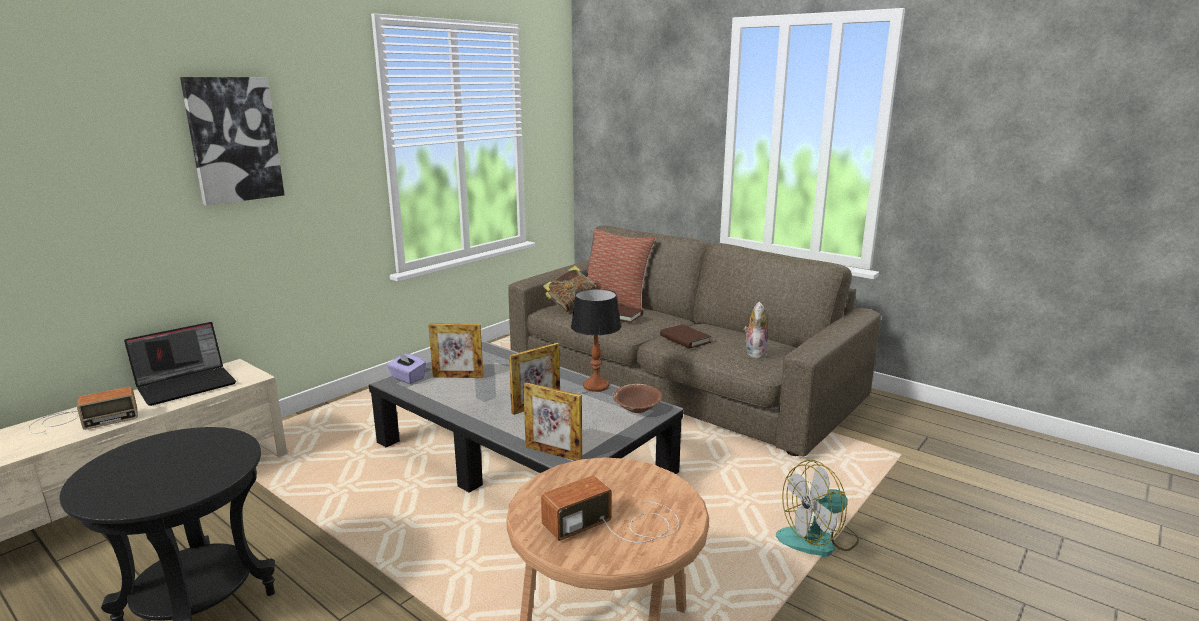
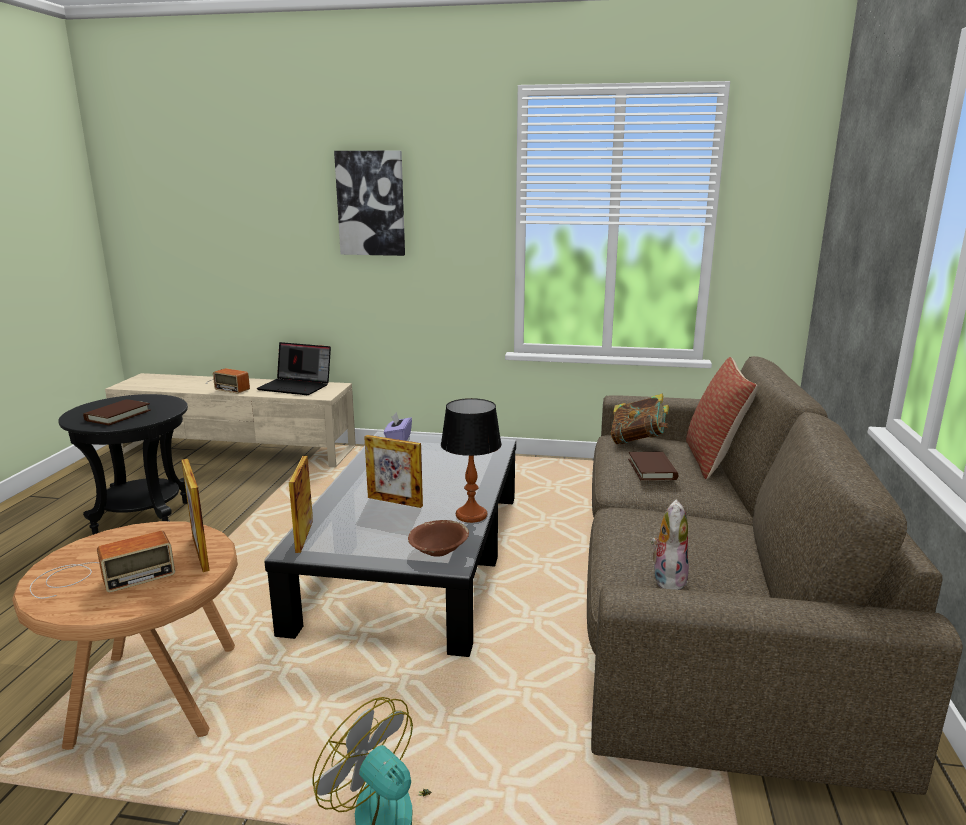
camera: 60 degrees right, 0 degrees up
(458, 377) = (422, 454): picture frame -> picture frame (200, 553)
(617, 524) = (99, 577): radio -> radio turned 120 degrees clockwise
(685, 339) = (636, 521): brown book -> brown book (118, 415)
(754, 353) = (667, 579): plush toy -> plush toy turned 60 degrees counterclockwise

